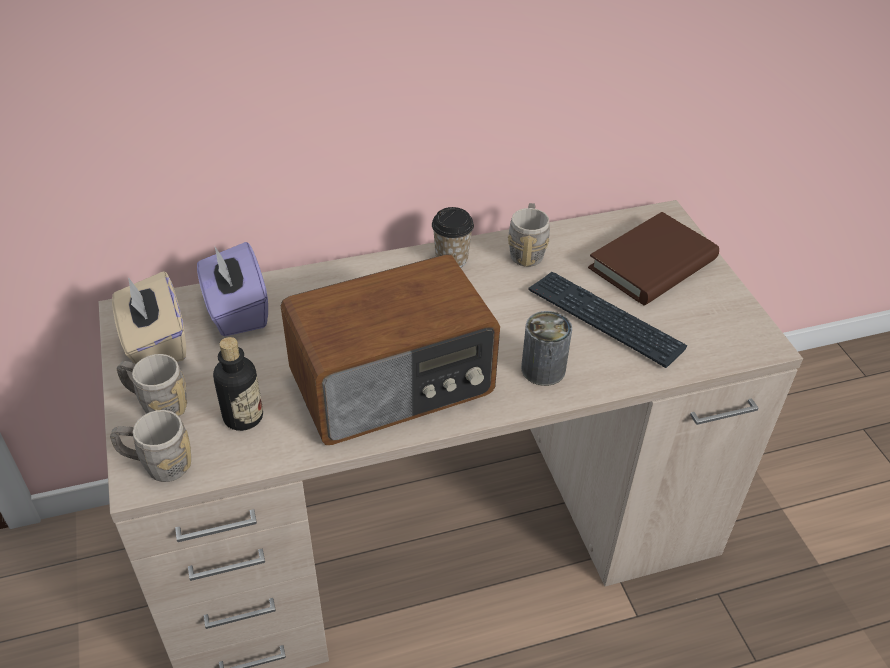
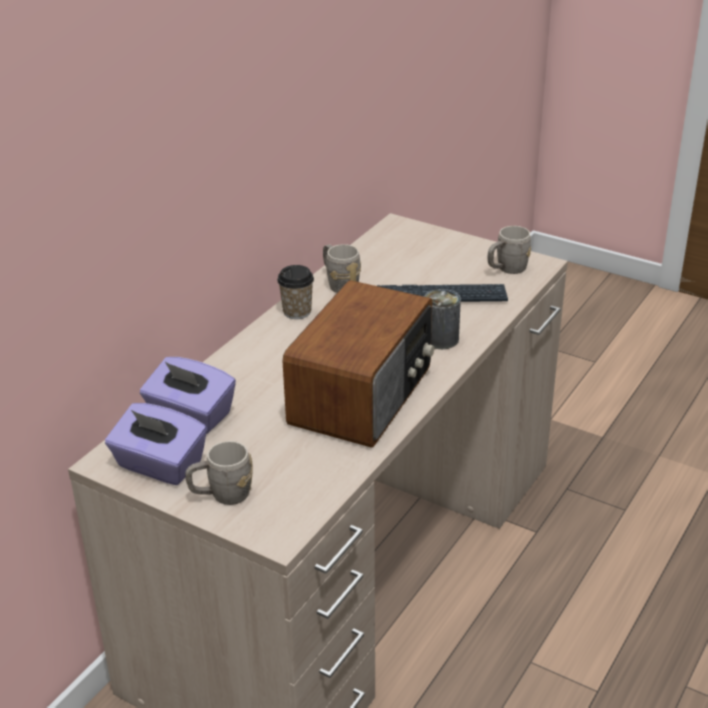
camera: 40 degrees left, 10 degrees down
(155, 342) = (159, 465): beige tissue box -> purple tissue box
(158, 465) = (277, 523): grey mug -> grey mug (506, 269)
(243, 417) = (293, 466): bottle -> none
(652, 264) = (425, 254): brown book -> none

